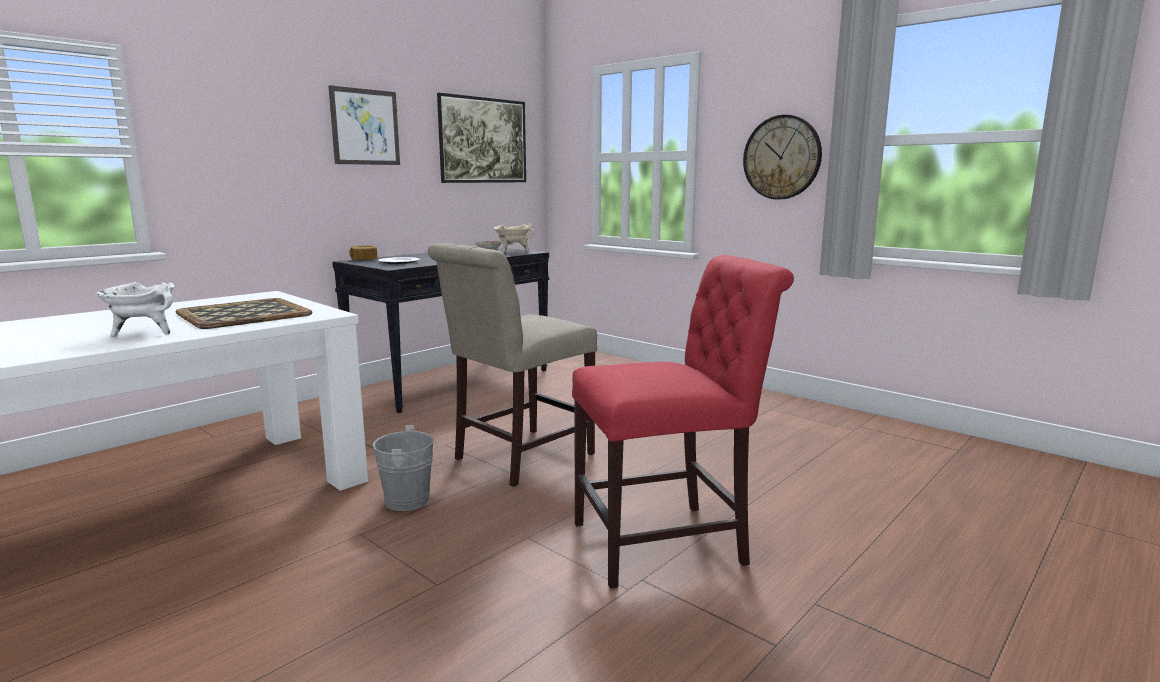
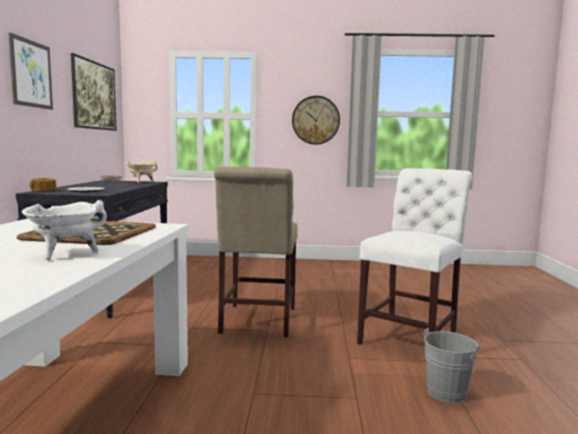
camera: 40 degrees left, 5 degrees down
(412, 501) = (245, 364): grey bucket -> grey bucket (448, 391)
(668, 542) = (411, 337): red chair -> white chair

